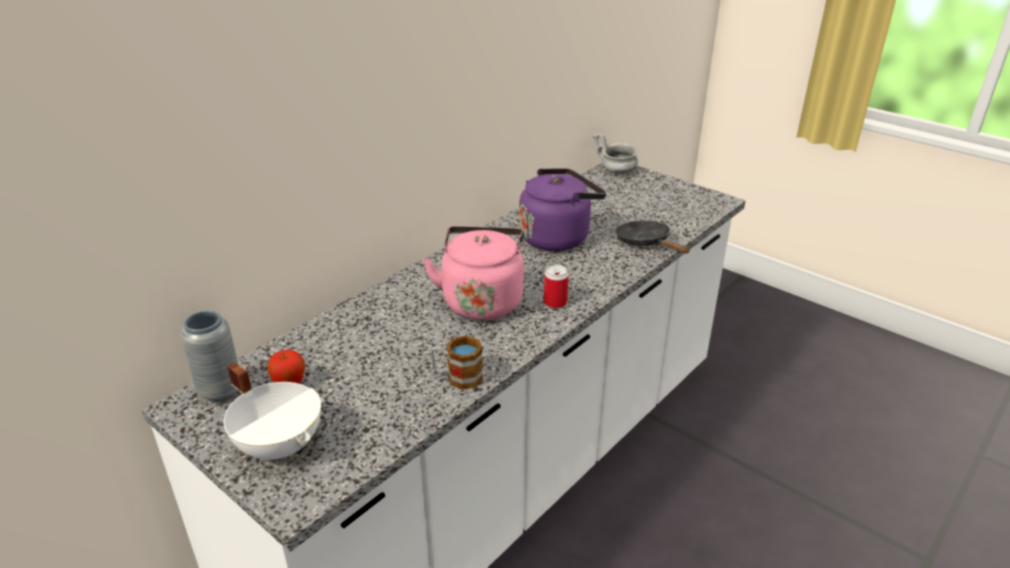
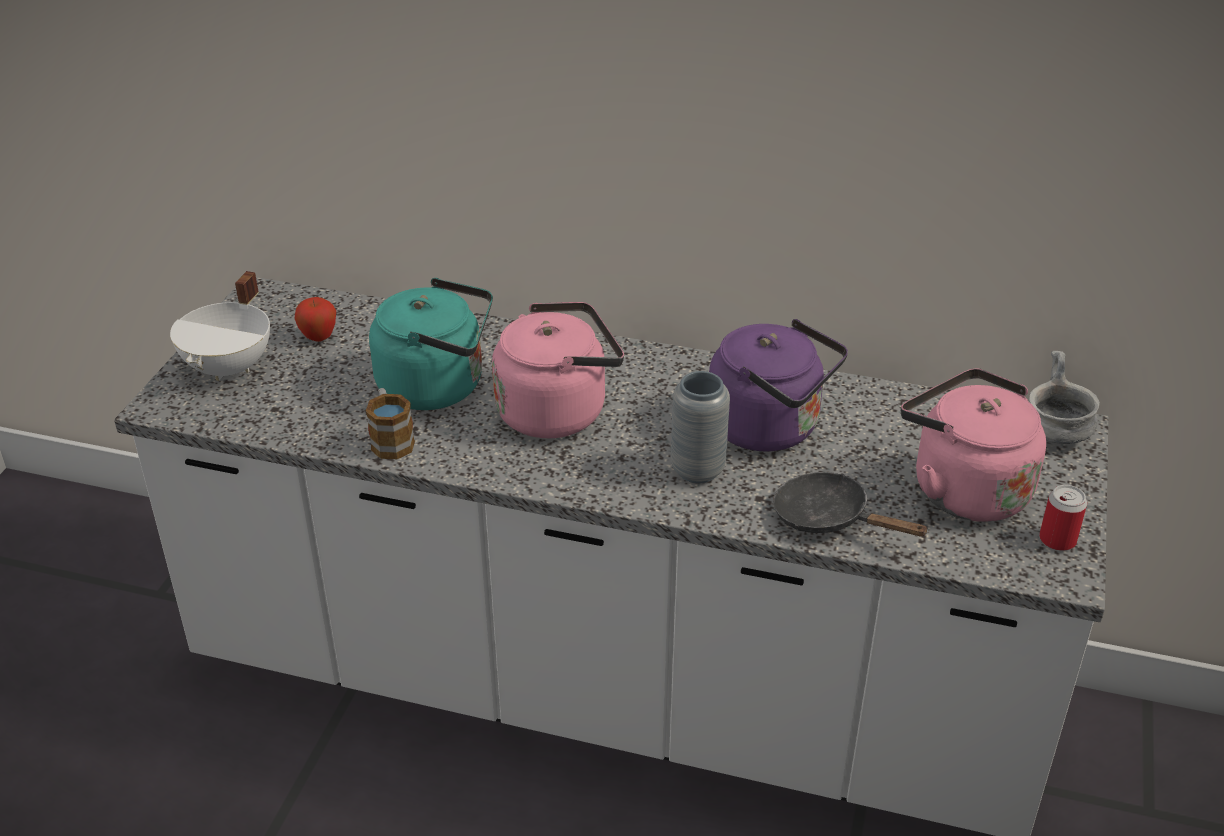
camera: 65 degrees right, 5 degrees up
(220, 391) = (290, 303): grey vase -> grey vase (697, 470)
(411, 341) = (438, 386): none -> turquoise kettle
(555, 302) = (594, 471): can -> can (1057, 540)
(644, 203) = (963, 488): none -> pink kettle
(646, 243) = (829, 518): black frying pan -> black frying pan turned 90 degrees counterclockwise

